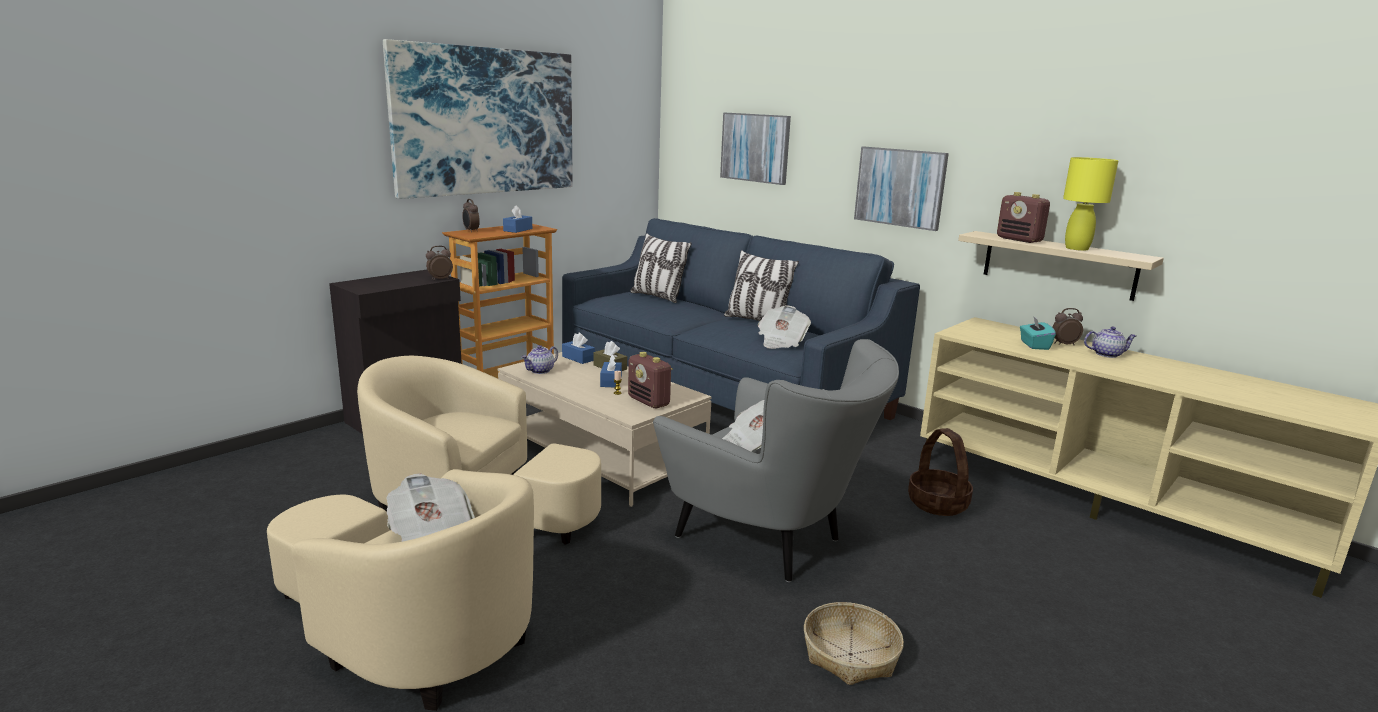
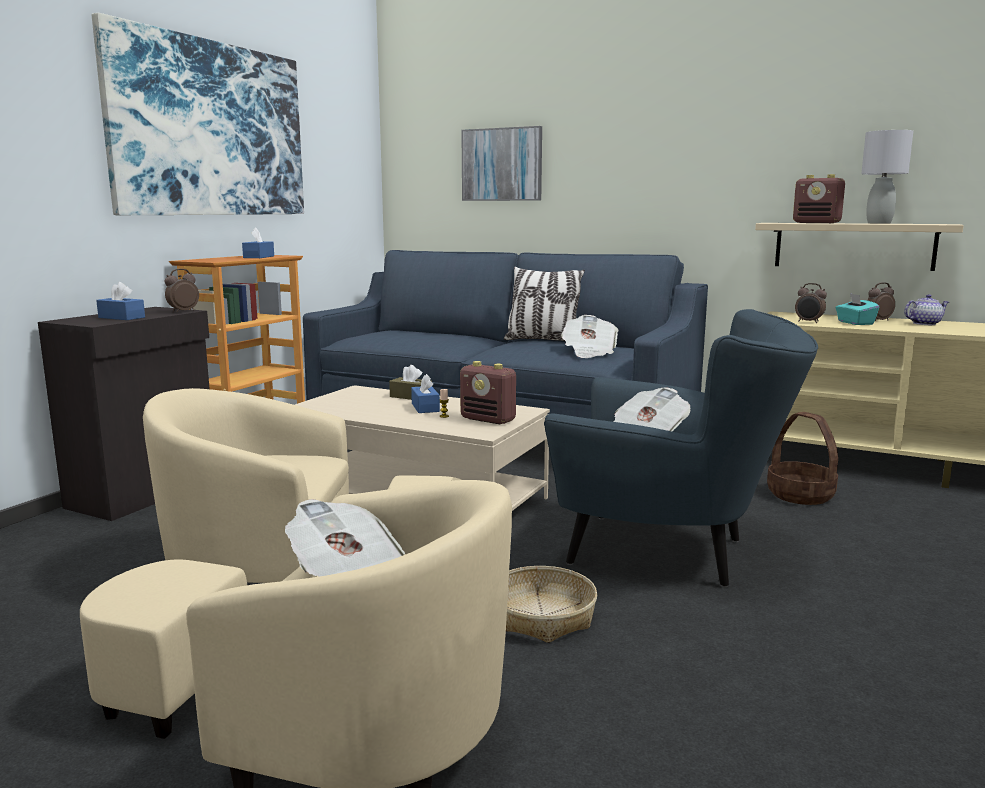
camera: 15 degrees left, 5 degrees down
(471, 231) = (203, 259): alarm clock -> alarm clock (808, 322)
(540, 371) = (333, 407): teapot -> none
(578, 358) = (366, 393): blue tissue box -> blue tissue box (121, 317)
(658, 297) = (414, 332): pillow -> none
(770, 541) = (671, 553): grey armchair -> blue armchair
(850, 654) = (852, 644): basket -> basket (541, 616)
(900, 187) = (675, 188): picture -> none
(1077, 248) = (879, 223): yellow table lamp -> grey table lamp

